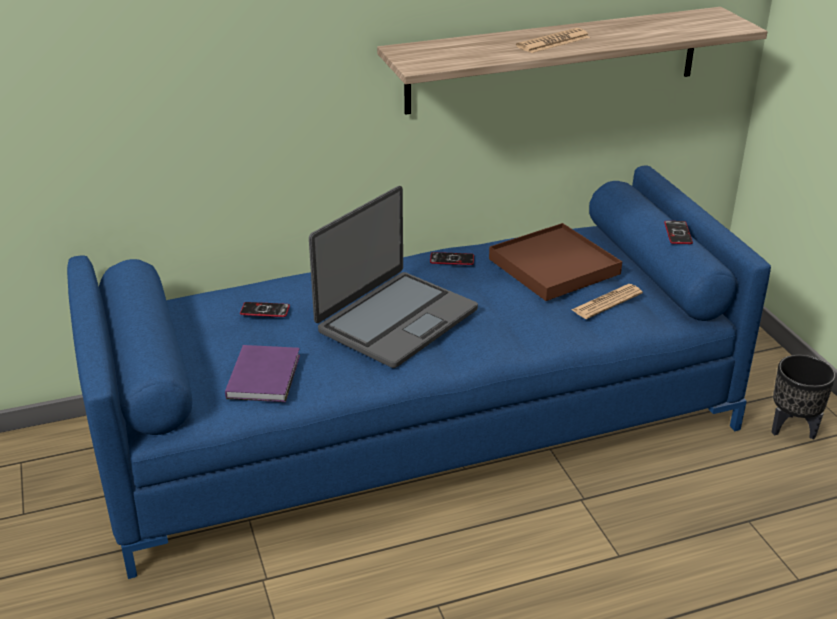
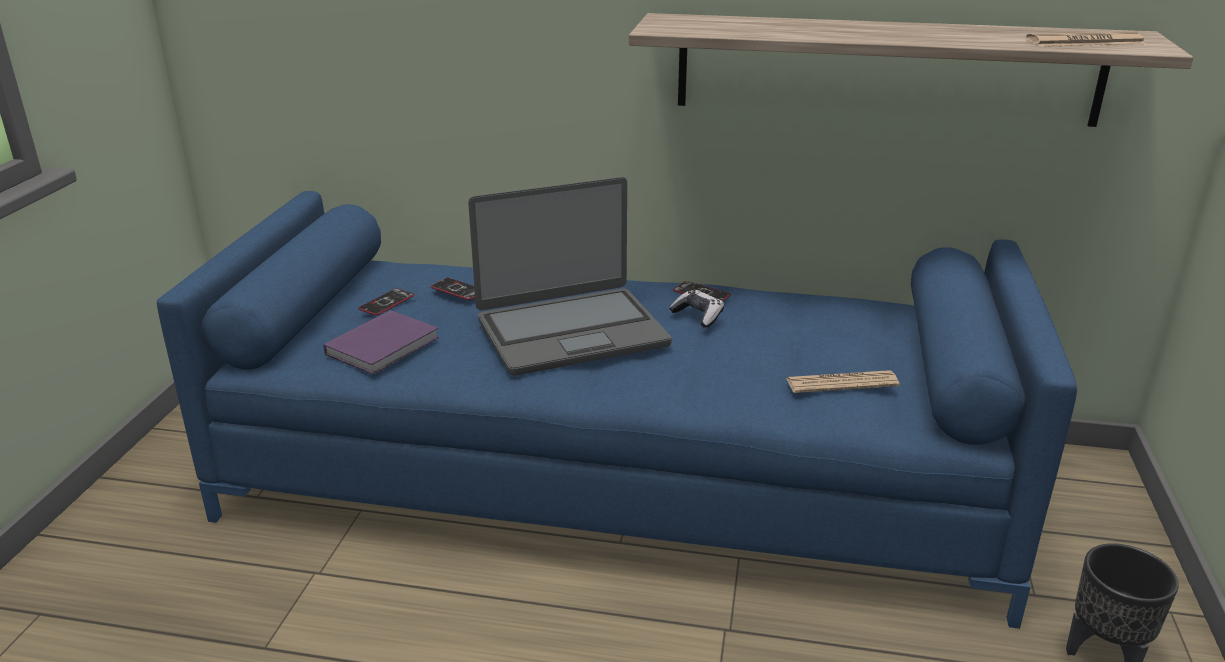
camera: 30 degrees right, 5 degrees down
(467, 279) = (698, 316): none -> game controller
(553, 42) = (857, 31): newspaper -> newspaper (1085, 42)
(554, 266) = (814, 329): brown tray -> none
(678, 233) = (974, 317): phone -> phone (386, 303)

